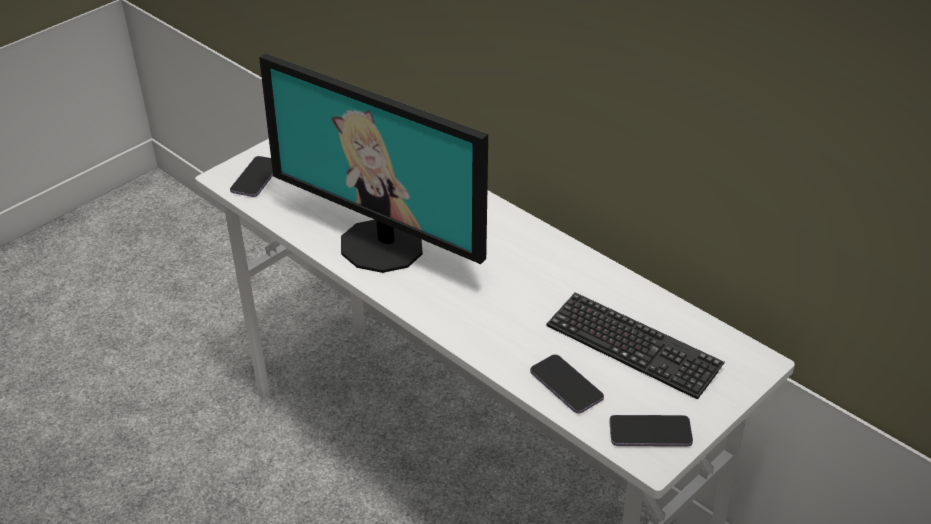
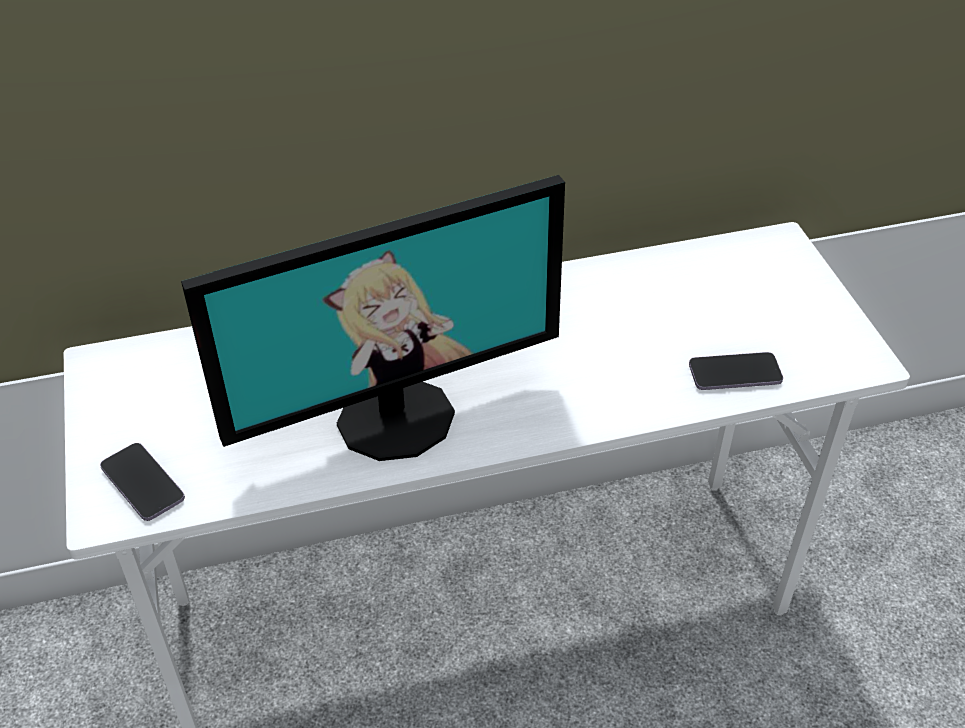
camera: 60 degrees left, 5 degrees up
(633, 347) = (710, 305): keyboard -> none
(650, 433) = (834, 348): phone -> none

